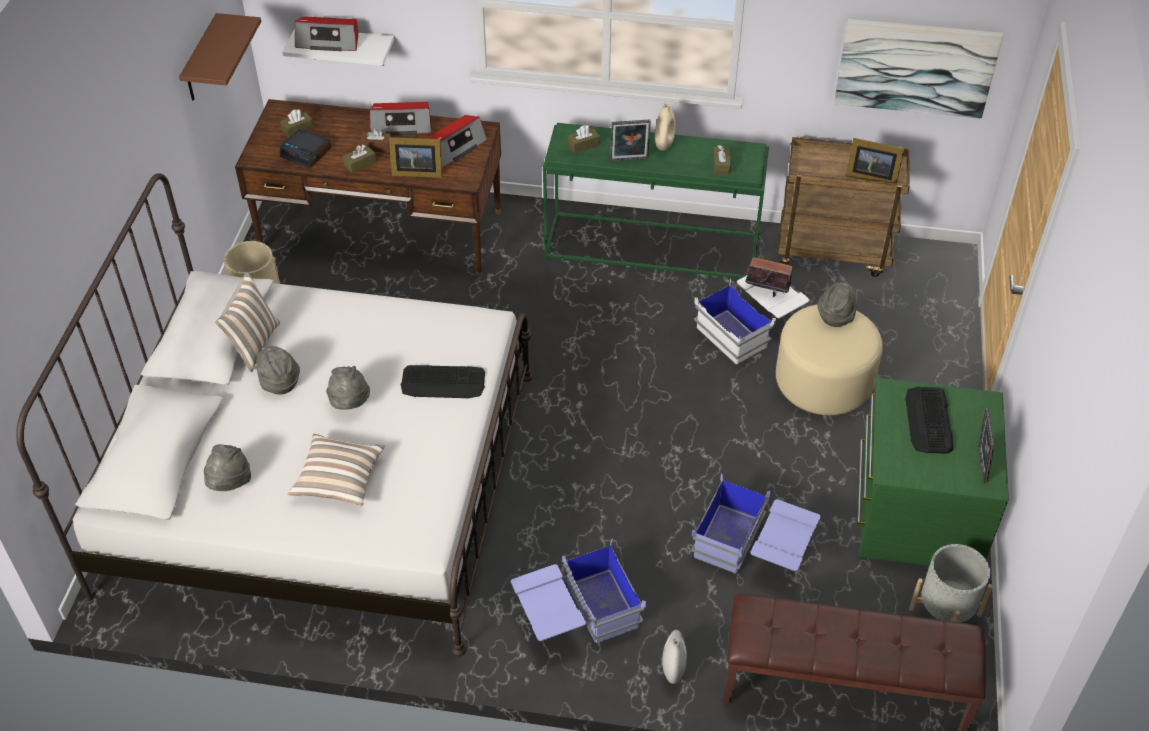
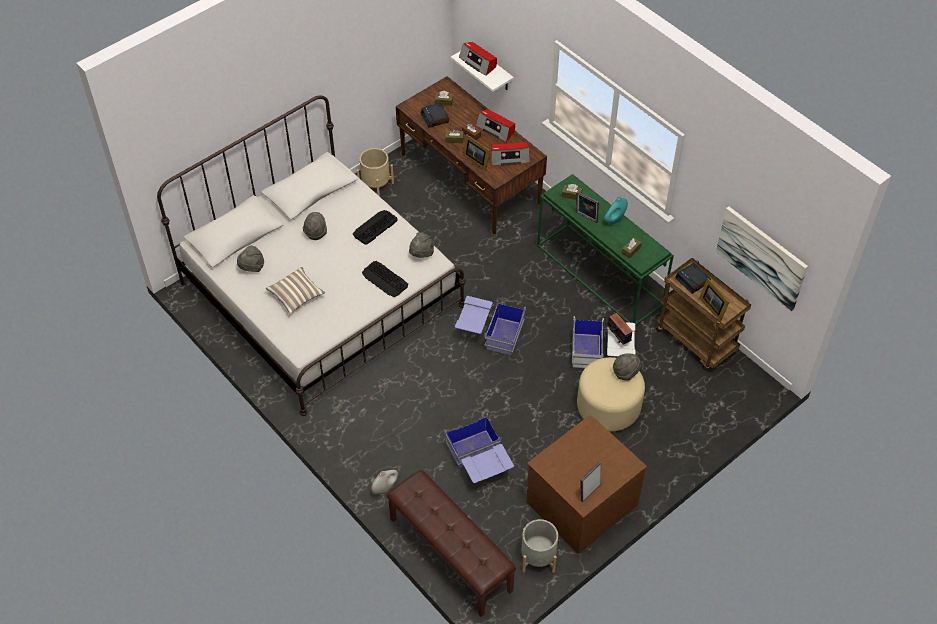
camera: 40 degrees right, 5 degrees up
(201, 60) = (393, 43): brown shelf -> none
(253, 345) = (322, 207): pillow -> none
(350, 404) = (335, 263): grey hat -> grey hat (421, 254)
(576, 616) = (367, 434): blue storage box -> blue storage box (489, 333)
(664, 144) = (614, 220): beige vase -> turquoise vase
(817, 162) = (693, 280): none -> alarm clock
(916, 510) = (581, 502): green dresser -> brown dresser
(929, 421) = (590, 453): keyboard -> keyboard (375, 227)

